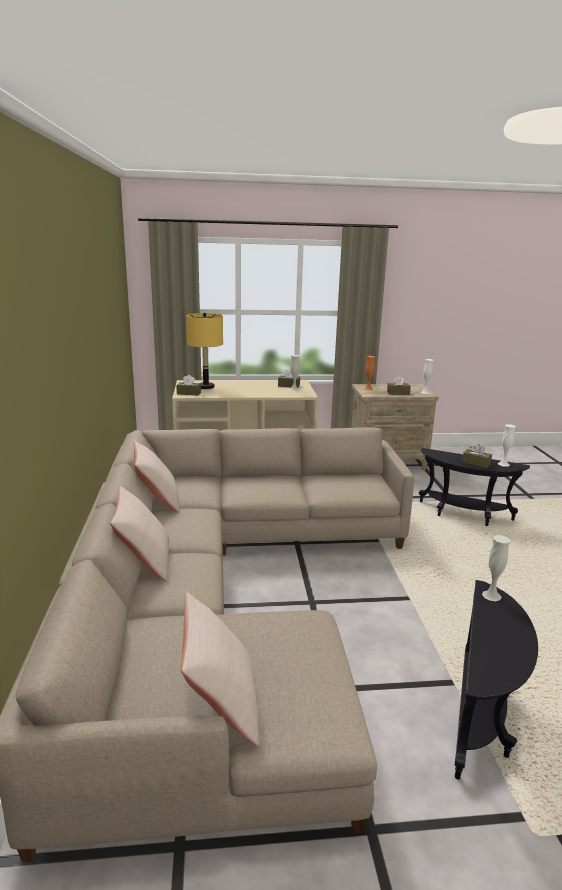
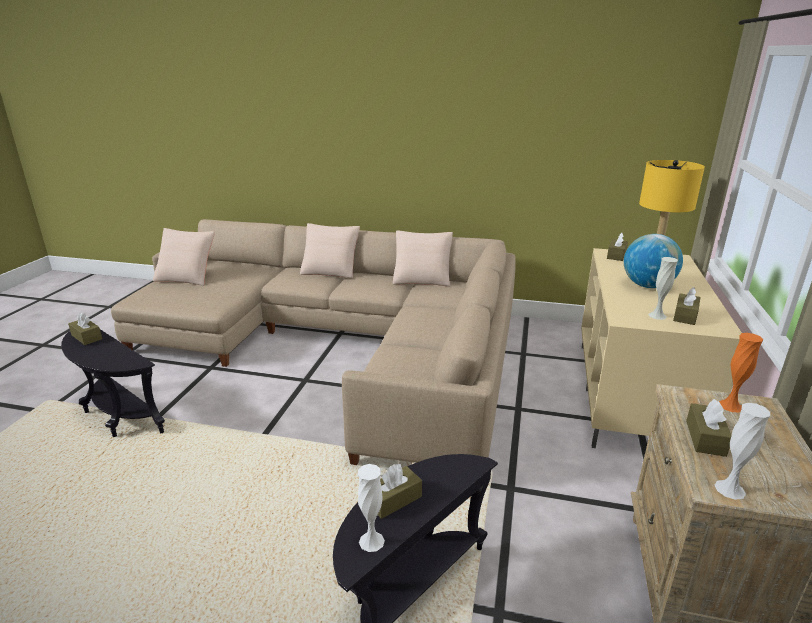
camera: 110 degrees right, 5 degrees up
(248, 389) = (647, 286): none -> globe
(491, 595) = (129, 362): white vase -> none
(495, 661) = (87, 337): none -> brown tissue box

